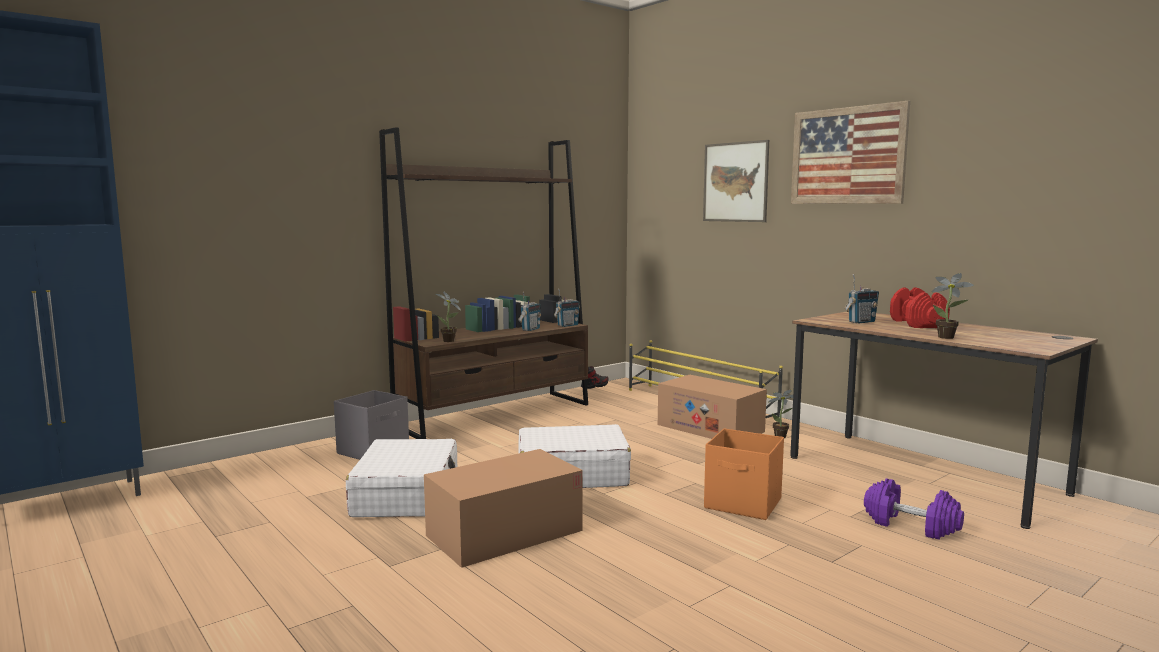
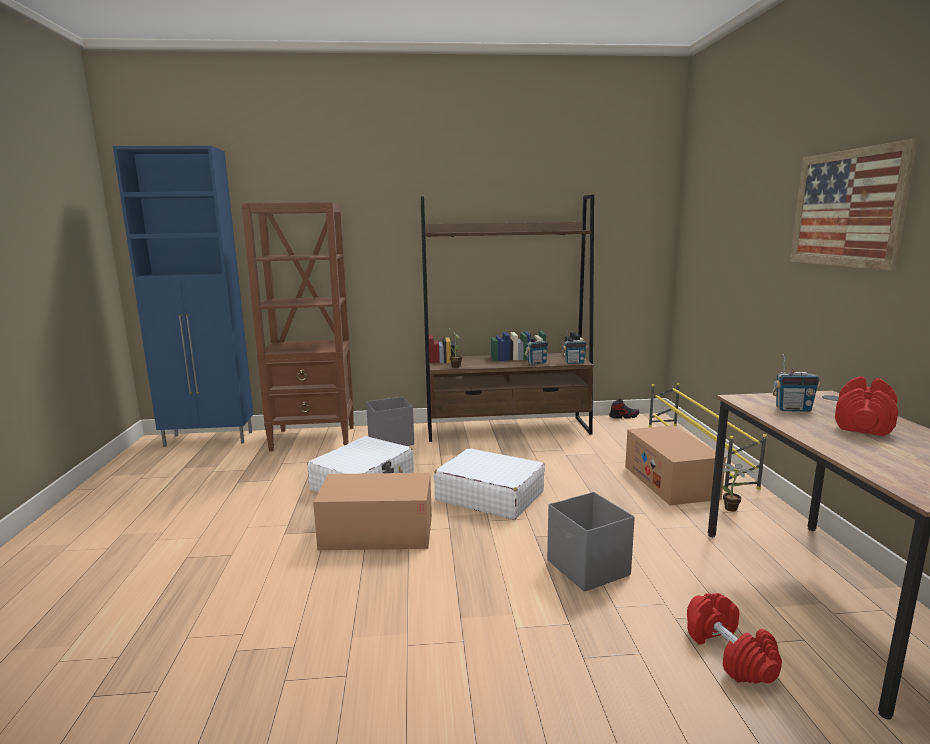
camera: 35 degrees right, 5 degrees up
(254, 468) = (314, 438): none -> brown bookcase
(735, 182) = (751, 233): picture -> none
(744, 504) = (588, 568): orange storage box -> grey storage box
(911, 525) = (730, 654): purple dumbbell -> red dumbbell
(949, 337) = (848, 452): potted plant -> none

